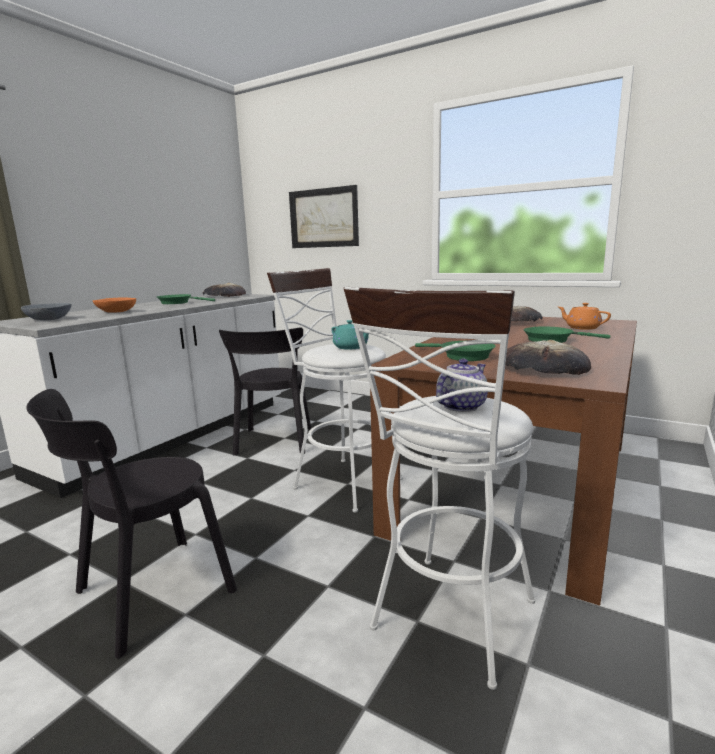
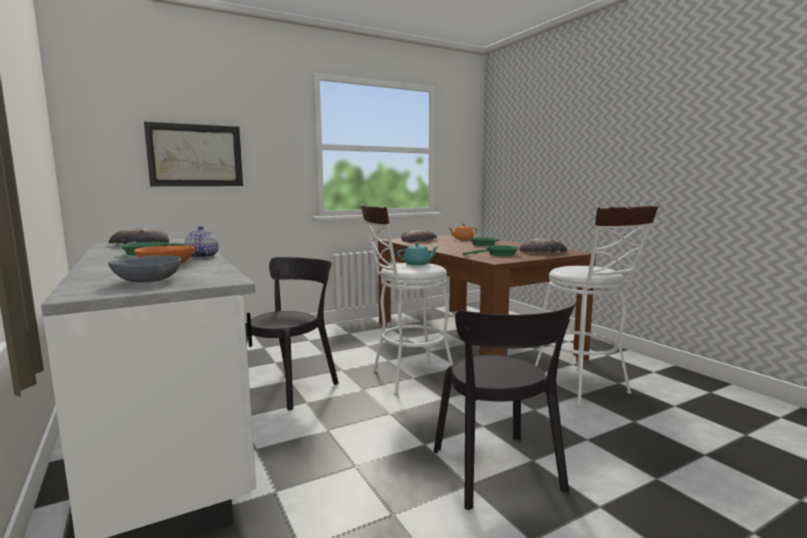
camera: 60 degrees left, 5 degrees down
(273, 443) = (292, 386): black chair -> black chair turned 90 degrees counterclockwise
(460, 406) = (585, 268): teapot -> teapot (202, 257)

